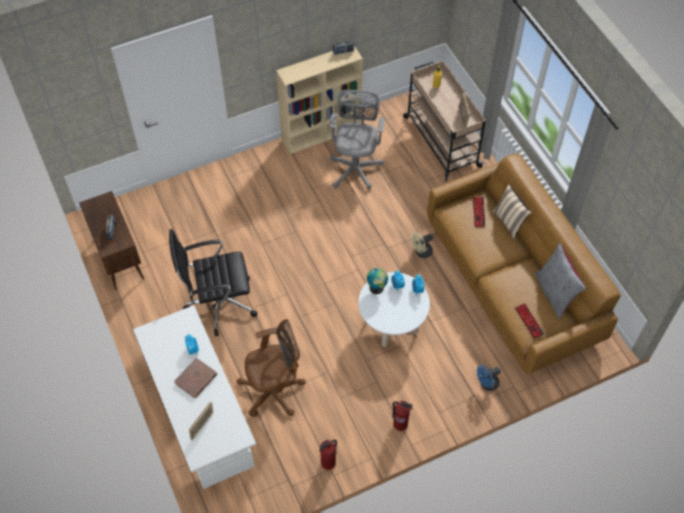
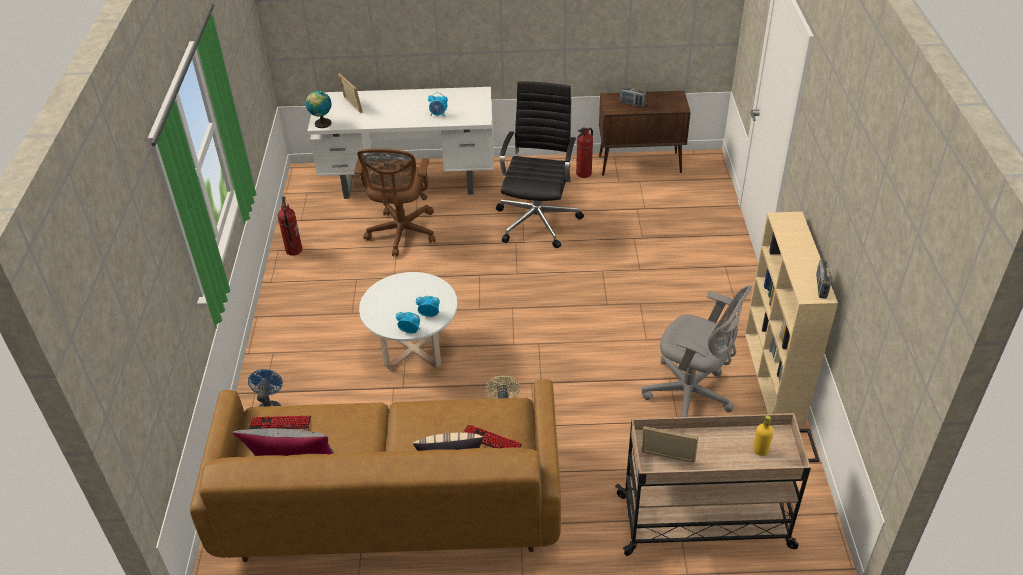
camera: 115 degrees right, 15 degrees down
(196, 379) = (404, 110): brown book -> none
(377, 289) = (437, 295): globe -> globe (321, 123)
(400, 424) = (287, 316): fire extinguisher -> fire extinguisher (584, 173)

